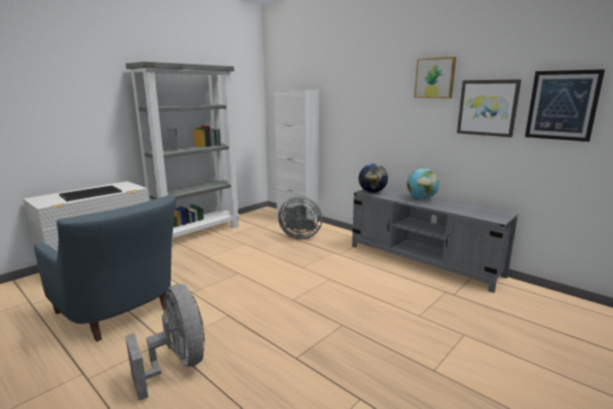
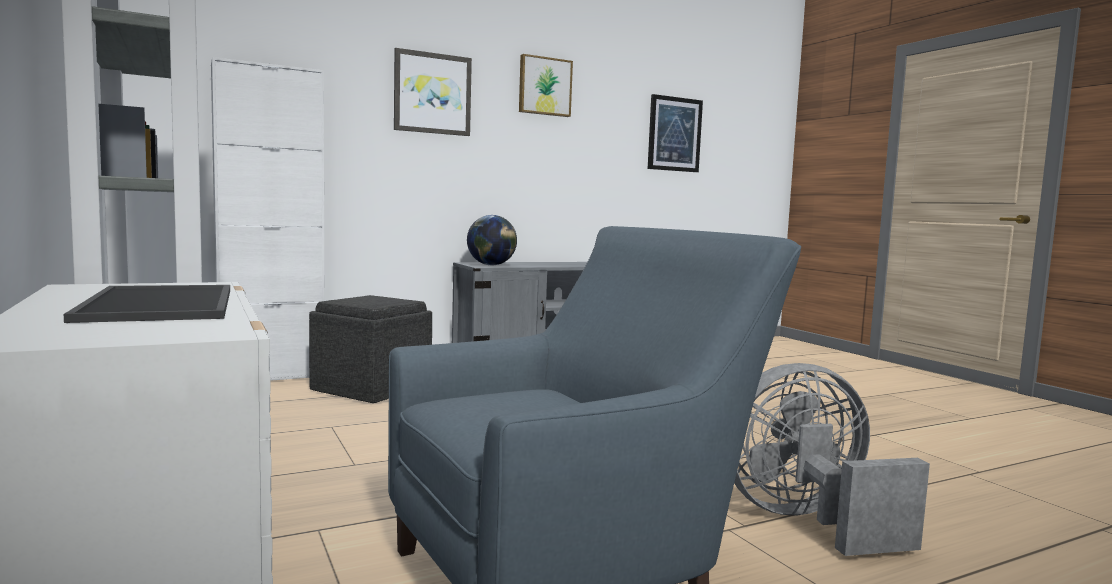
camera: 70 degrees left, 10 degrees down
(299, 236) = (371, 388): grey fan -> grey ottoman
(421, 198) = (555, 263): globe -> none
(487, 108) = (609, 133): picture -> picture (432, 93)

